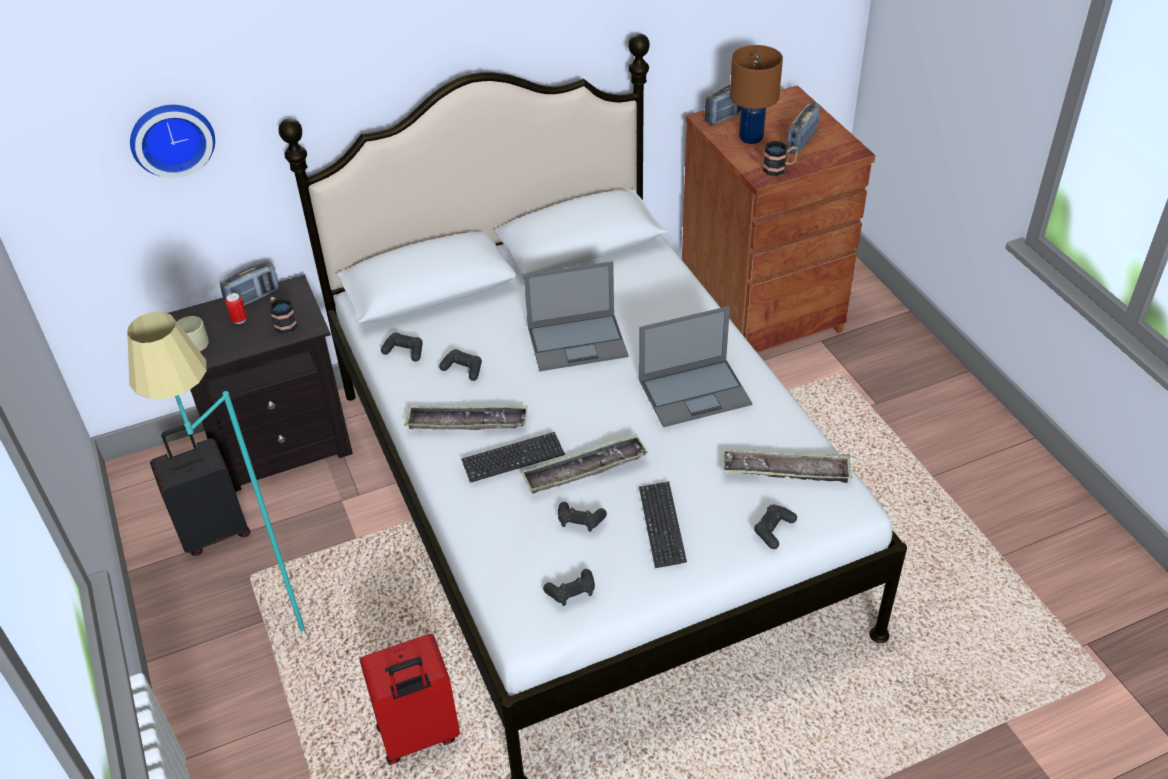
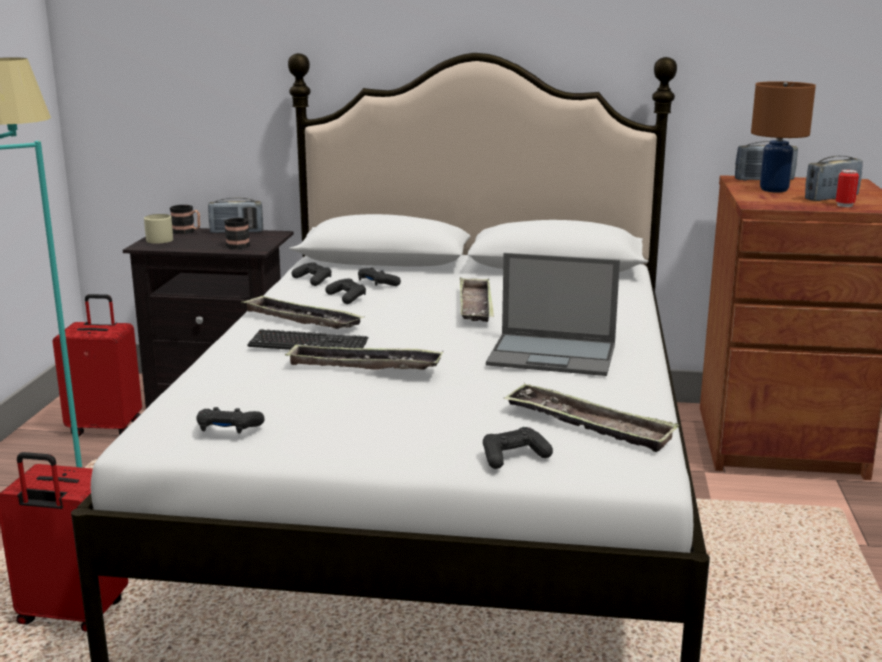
camera: 30 degrees right, 25 degrees down
(171, 138) = (204, 51): wall clock -> none
(214, 531) = (107, 428): black suitcase -> red suitcase
(239, 320) = (209, 237): can -> can (844, 205)
(578, 341) = (475, 306): laptop -> tray
(580, 521) = (309, 390): black game controller -> black game controller (377, 284)
(662, 525) = (390, 419): keyboard -> none
(779, 168) = (784, 204): mug -> mug (187, 232)

